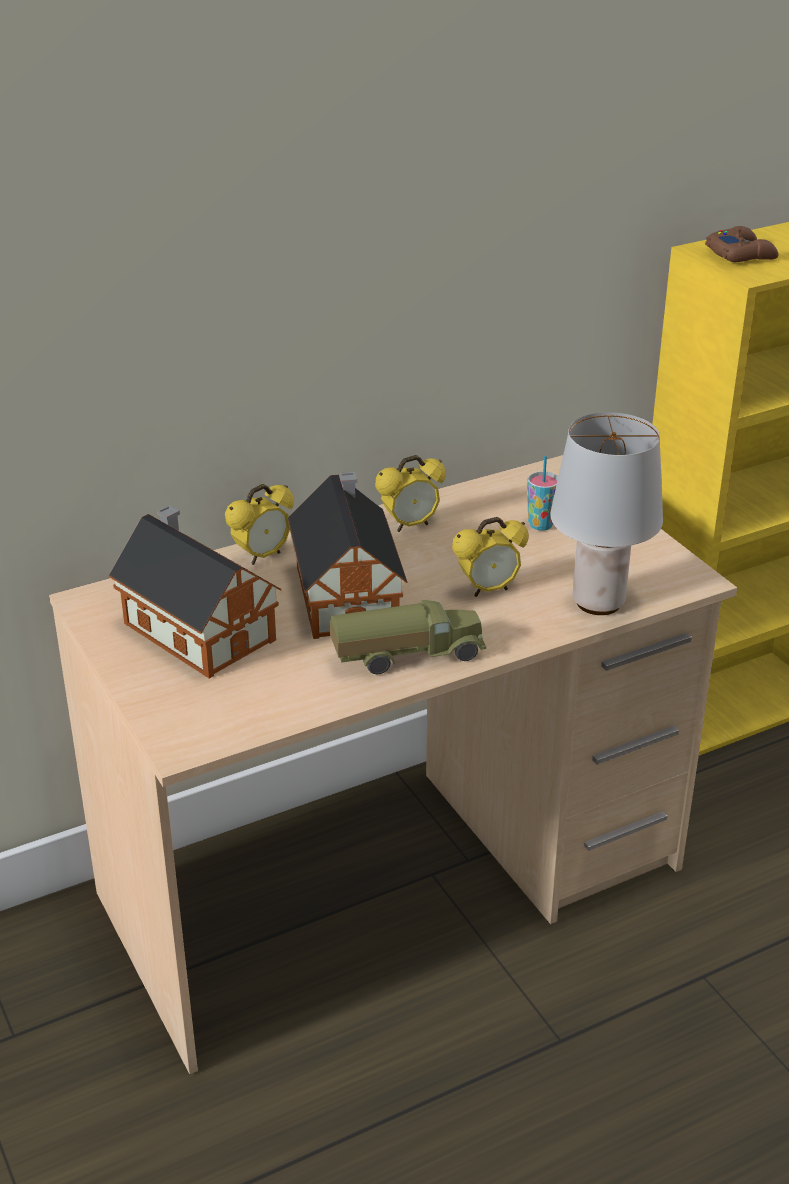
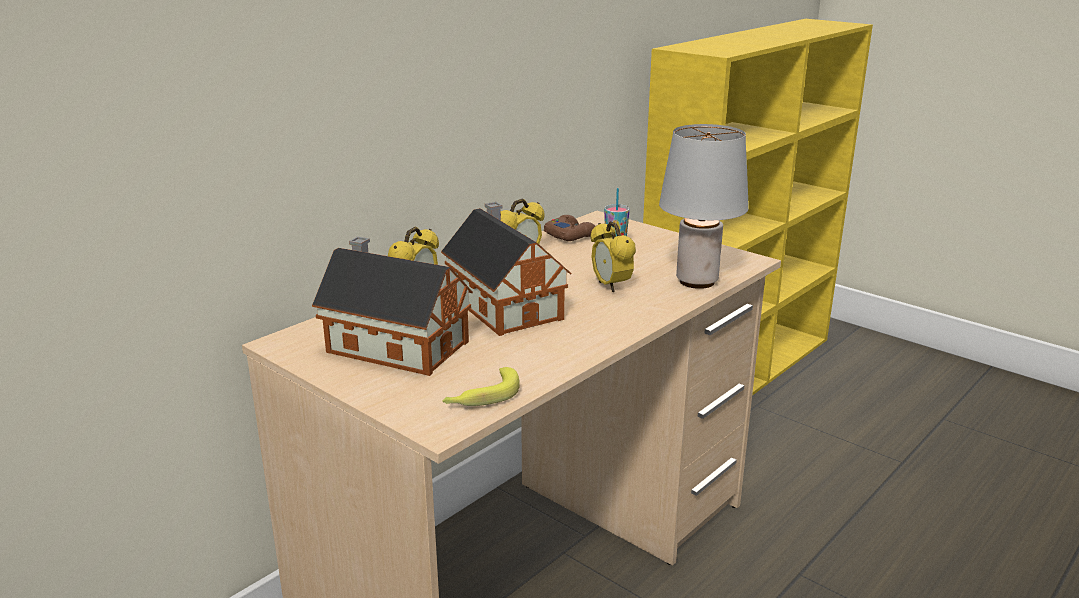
camera: 20 degrees left, 10 degrees down
(244, 718) = (481, 397): none -> banana
(407, 656) = (584, 334): toy truck -> none
(488, 590) = (611, 286): alarm clock -> alarm clock turned 105 degrees clockwise
(740, 254) = (701, 47): brown game controller -> brown game controller (571, 235)

